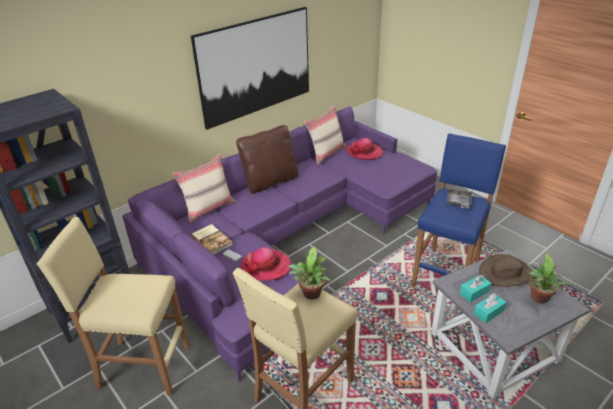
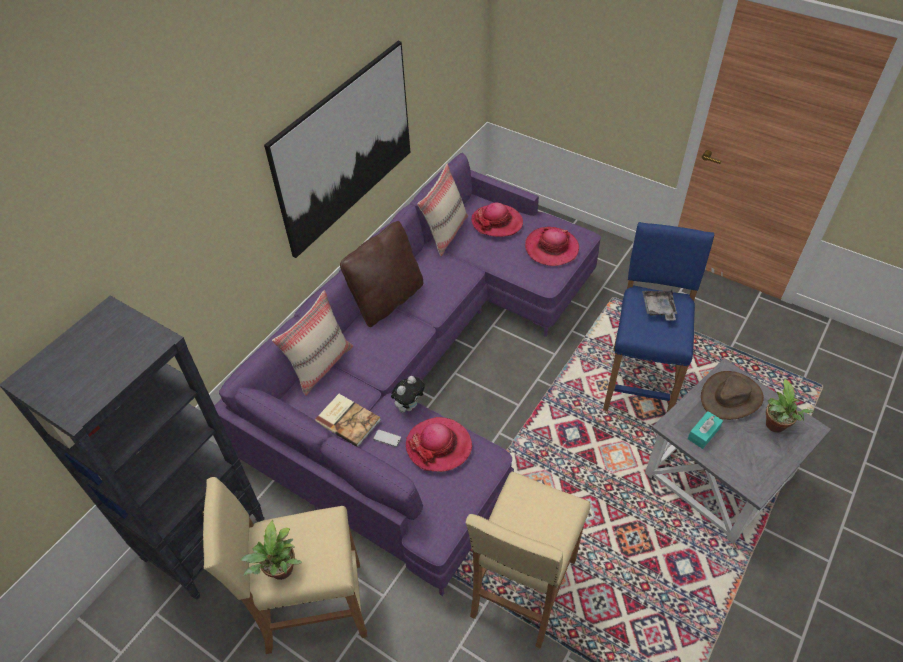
camera: 15 degrees left, 15 degrees up
(257, 240) = (409, 405): none -> plush toy
(311, 295) = (531, 496): potted plant -> potted plant (281, 572)
(397, 170) = (551, 248): none -> hat
(488, 312) = (726, 458): turquoise tissue box -> none

